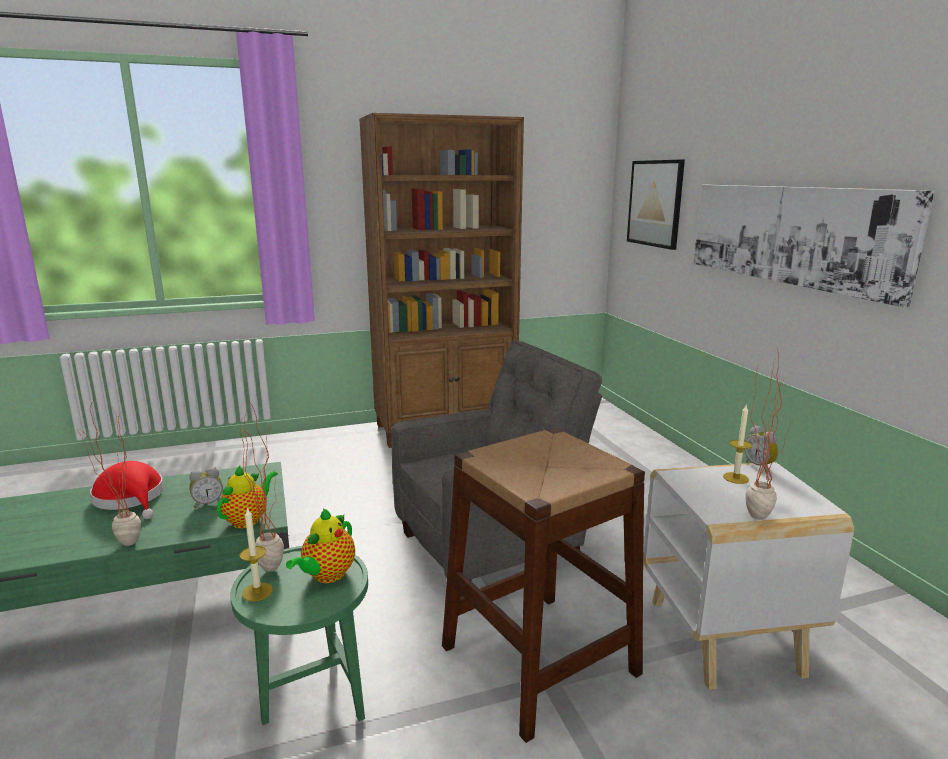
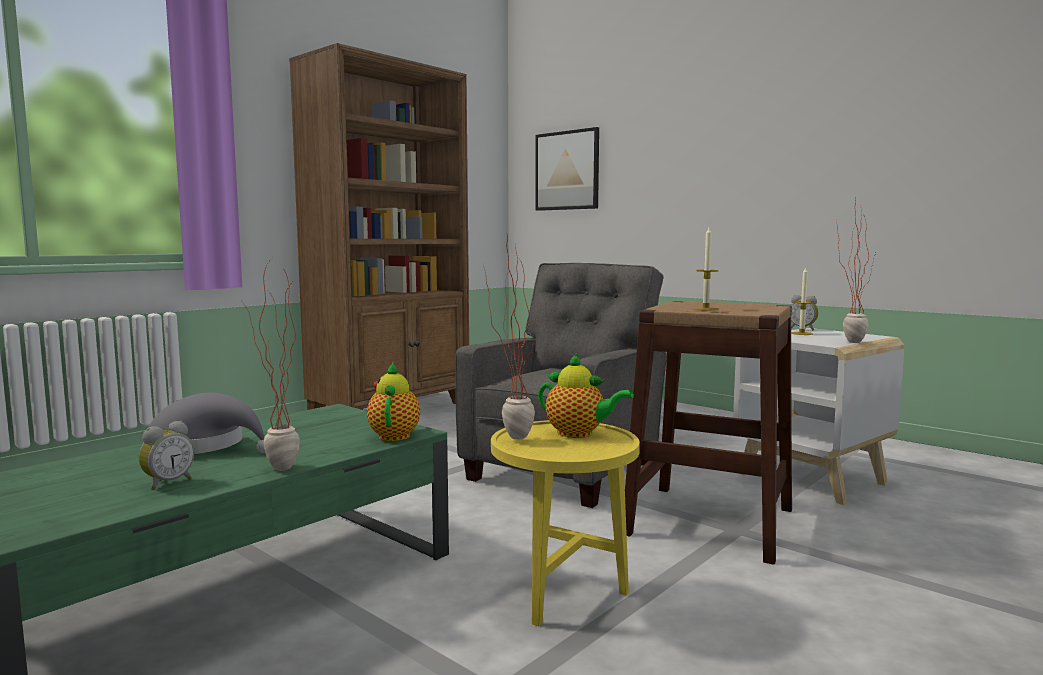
camera: 30 degrees left, 10 degrees down
(131, 498) = (203, 446): red hat -> grey hat
(208, 503) = (318, 434): alarm clock -> alarm clock (167, 483)
(257, 592) = (539, 449): candle -> candle (705, 309)
(312, 702) = (563, 598): green side table -> yellow side table
(327, 576) = (579, 434): teapot -> teapot turned 60 degrees counterclockwise
(790, 235) = (724, 175): picture -> none

